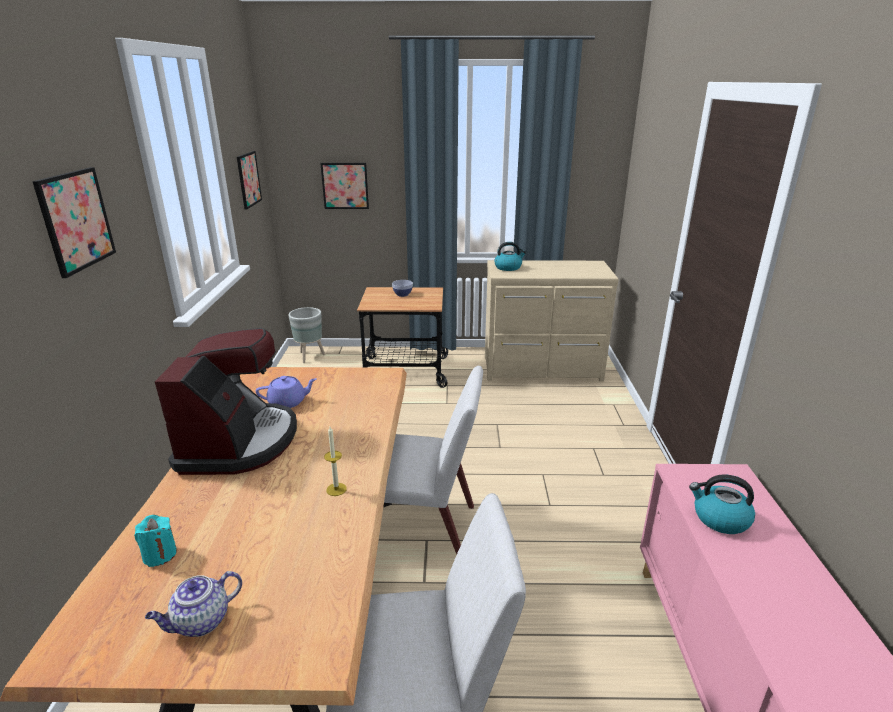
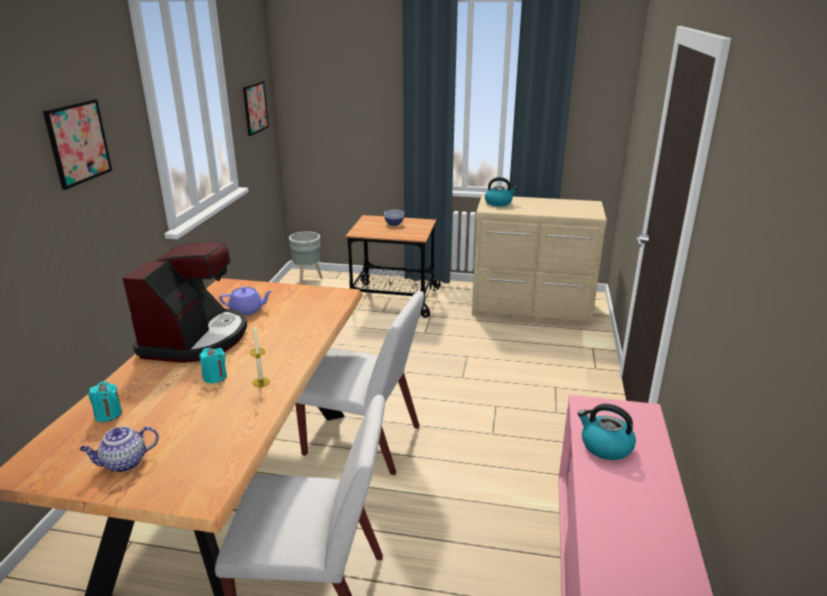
camera: 10 degrees right, 0 degrees up
(279, 489) = (215, 377): none -> turquoise candle
(345, 186) = (348, 116): picture -> none

